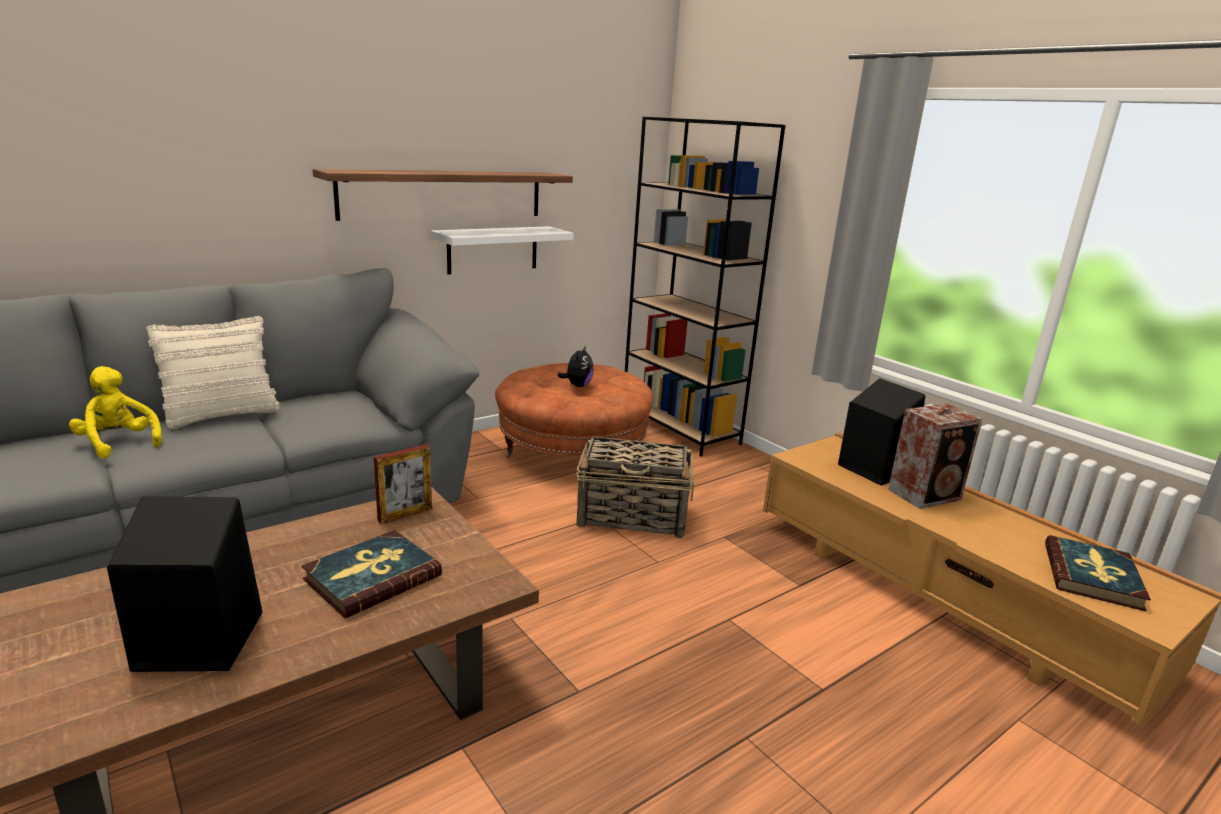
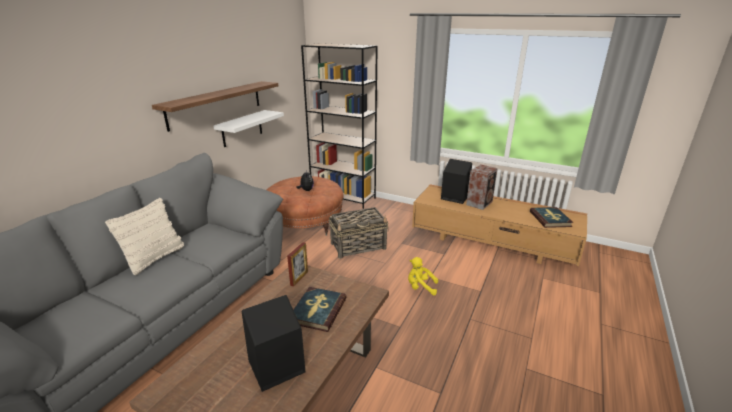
camera: 25 degrees left, 5 degrees up
(118, 443) = (113, 292): yellow plush toy -> yellow plush toy (420, 287)

